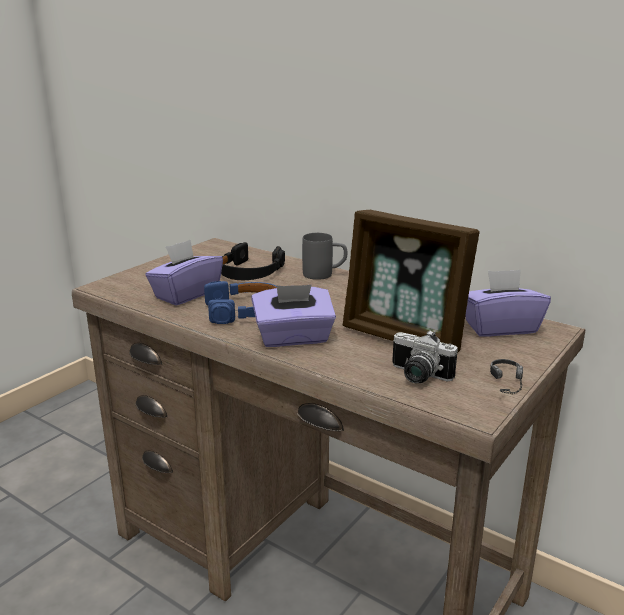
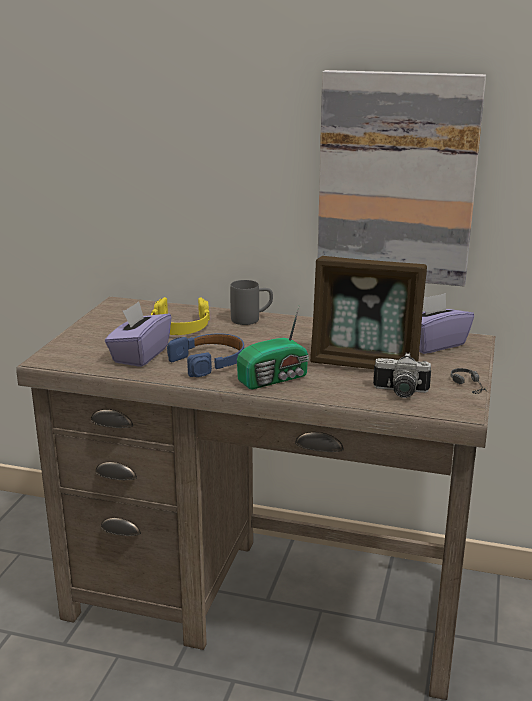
camera: 20 degrees left, 0 degrees up
(249, 272) = (180, 326): black headphones -> yellow headphones
(293, 338) = (275, 379): purple tissue box -> radio
(485, 133) = (397, 179): none -> picture

